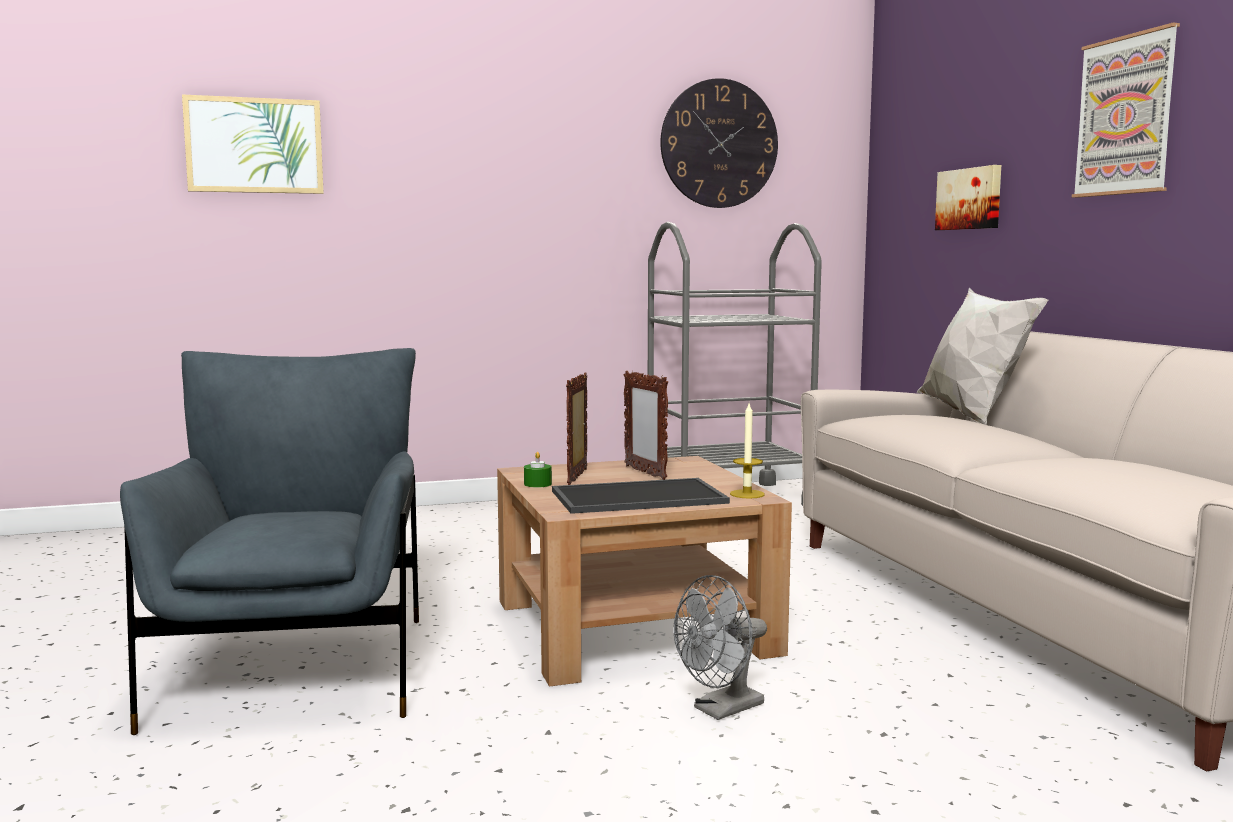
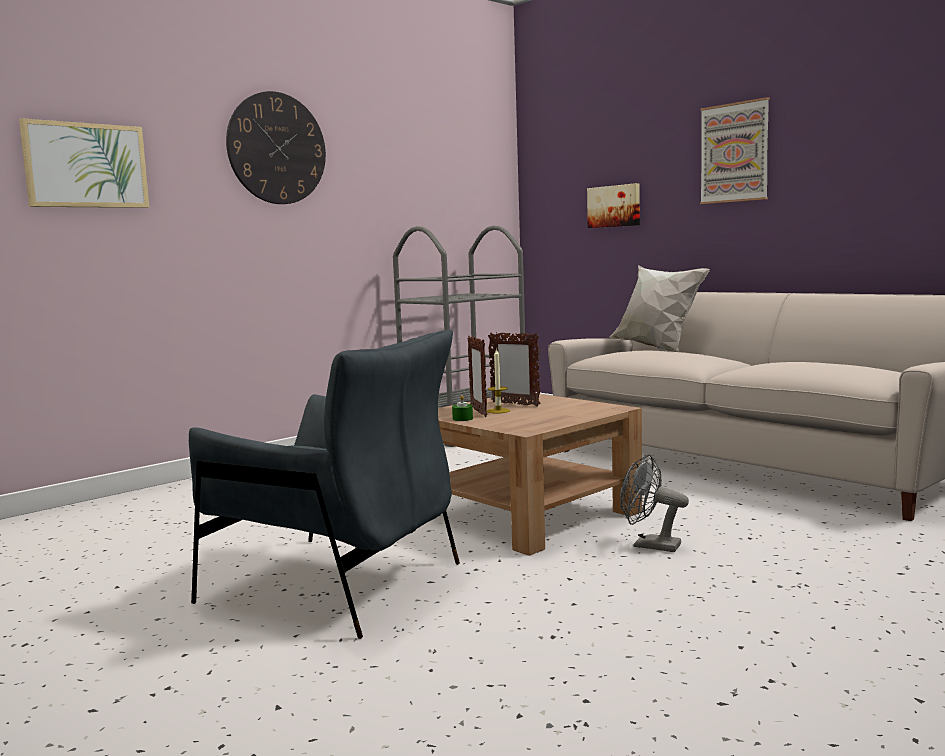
camera: 25 degrees left, 0 degrees up
(295, 669) = (334, 583): grey armchair -> grey armchair turned 150 degrees clockwise
(637, 498) = (547, 417): tray -> none
(719, 144) = (429, 167): wall clock -> wall clock (277, 148)
(721, 710) = (649, 545): grey fan -> grey fan turned 90 degrees clockwise
(747, 494) = (607, 407): candle -> candle (498, 411)

